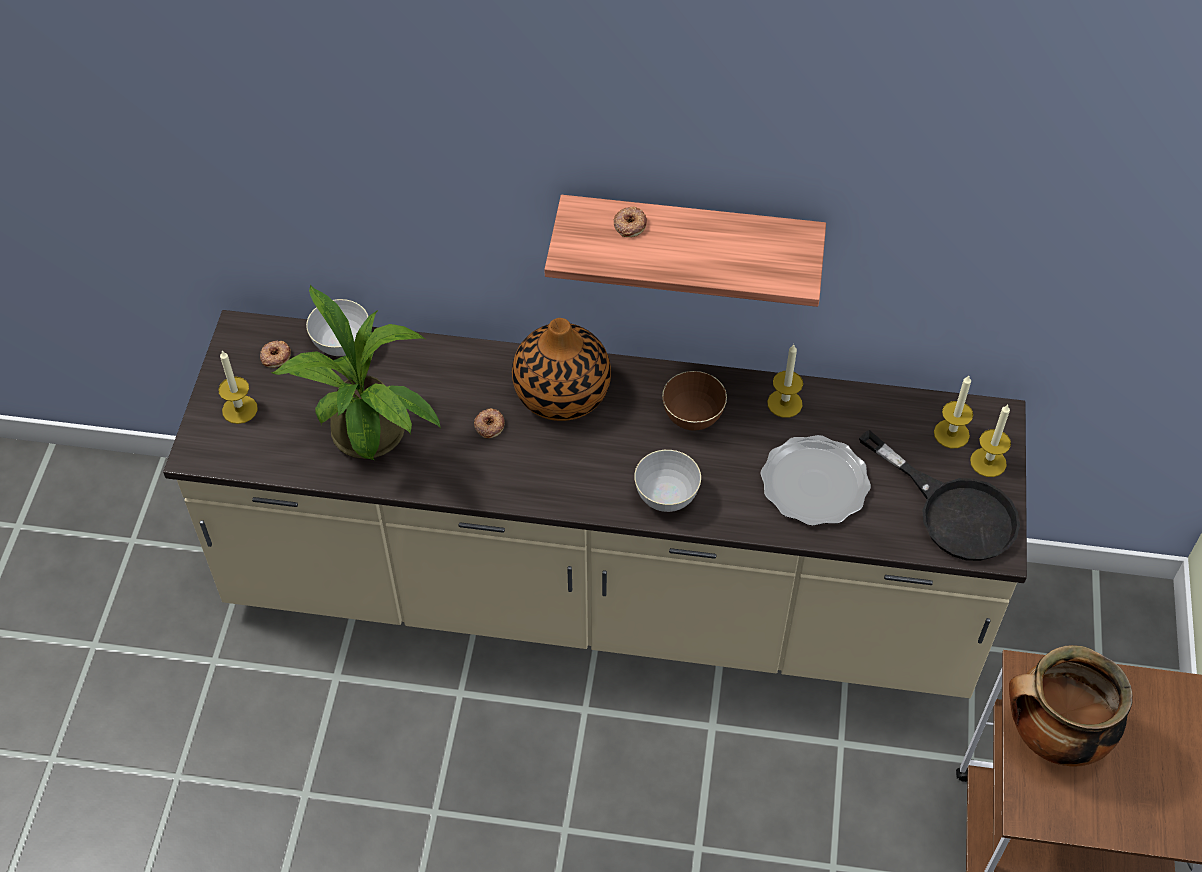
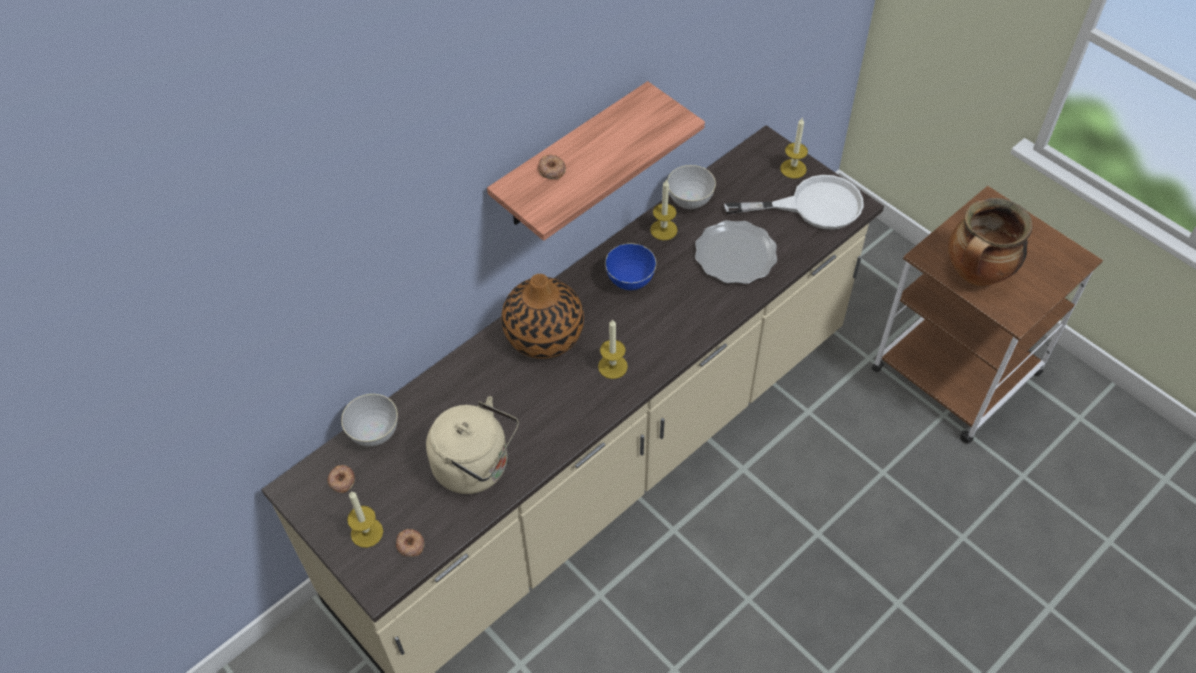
camera: 50 degrees left, 0 degrees up
(371, 440) = (476, 467): potted plant -> beige kettle
(489, 425) = (531, 390): donut -> donut (410, 544)
(666, 497) = (677, 333): grey bowl -> grey bowl (689, 201)
(692, 417) = (630, 280): brown bowl -> blue bowl
(951, 434) = (759, 171): candle -> candle (612, 366)
(953, 511) = (812, 206): black frying pan -> white frying pan

